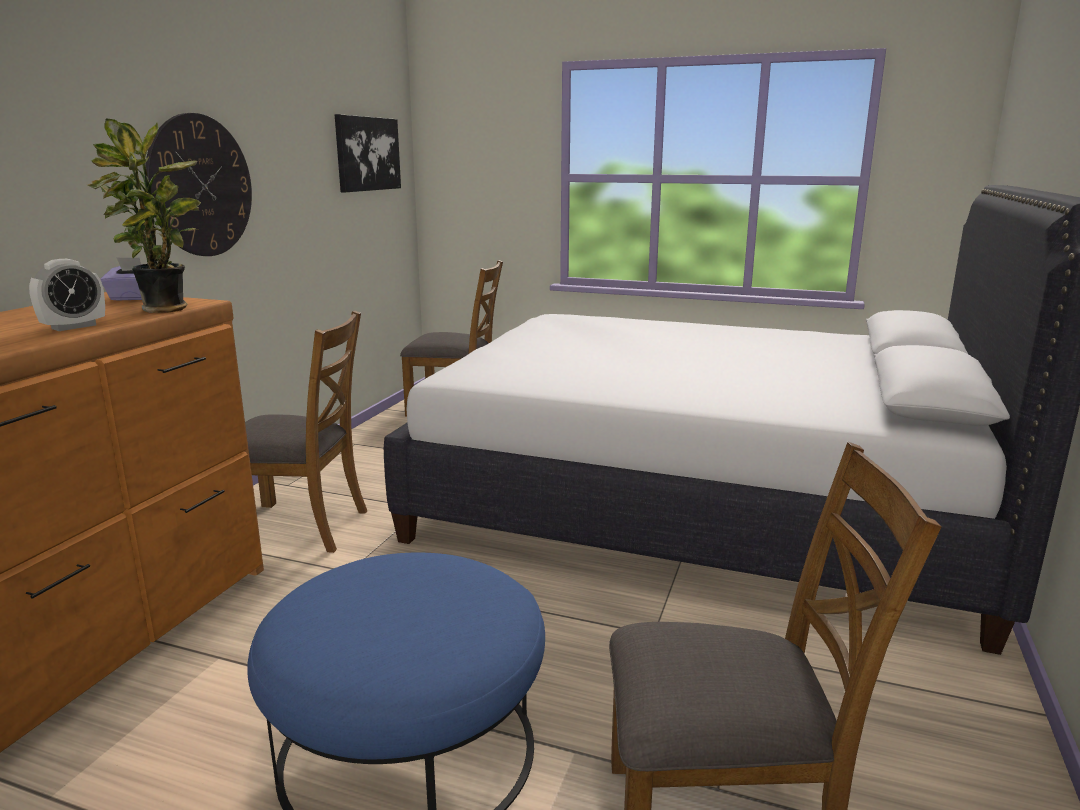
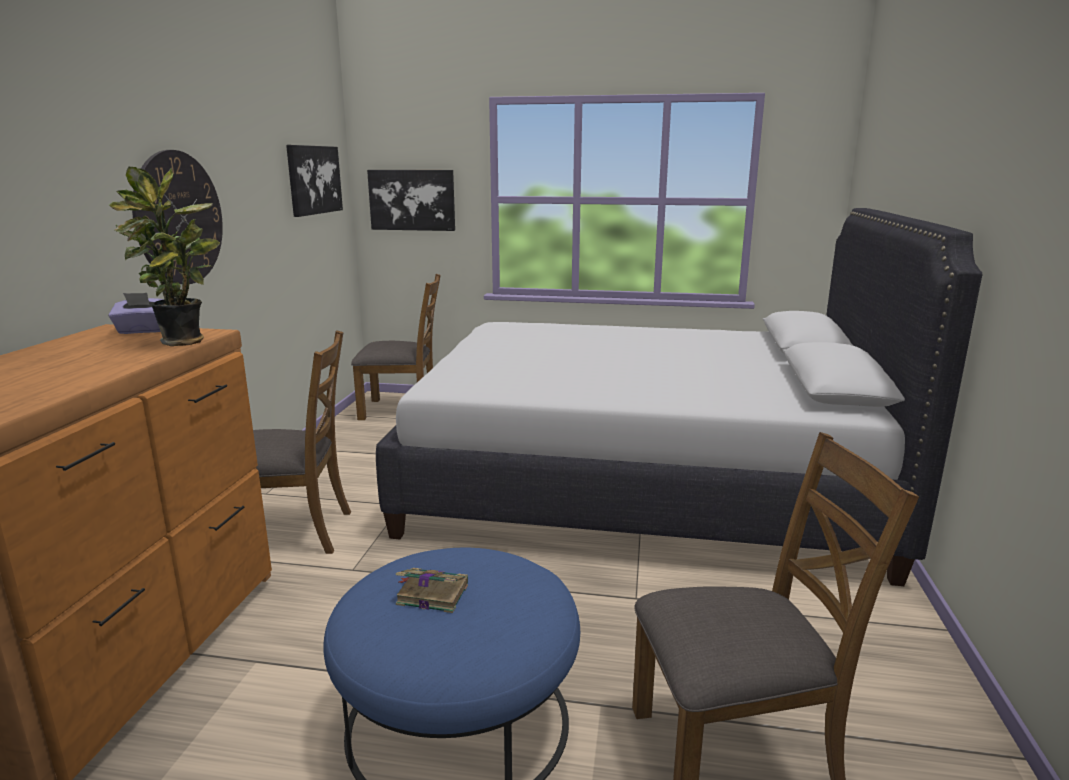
camera: 10 degrees left, 0 degrees up
(74, 327) = (108, 364): alarm clock -> none
(376, 599) = (431, 594): none -> book
(477, 178) = (412, 200): none -> picture

